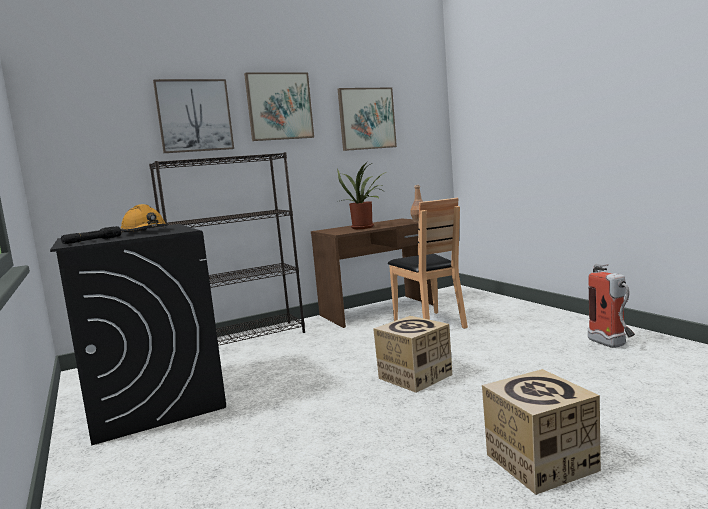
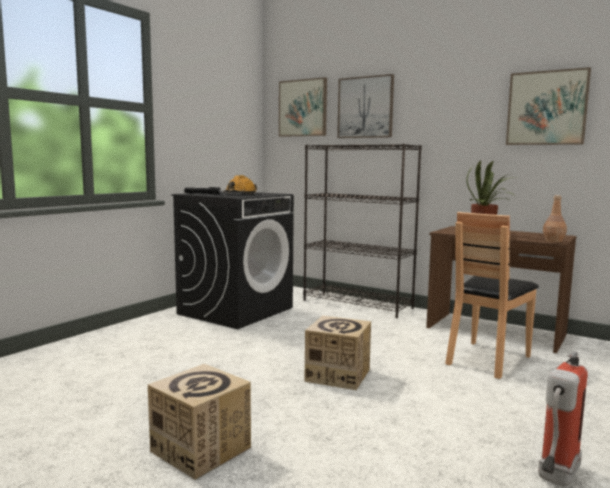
camera: 60 degrees right, 0 degrees up
(279, 106) = (441, 97): picture -> picture (303, 108)

